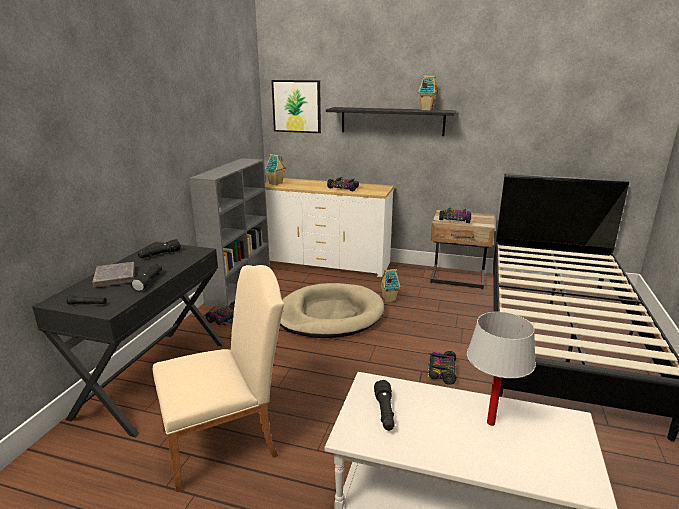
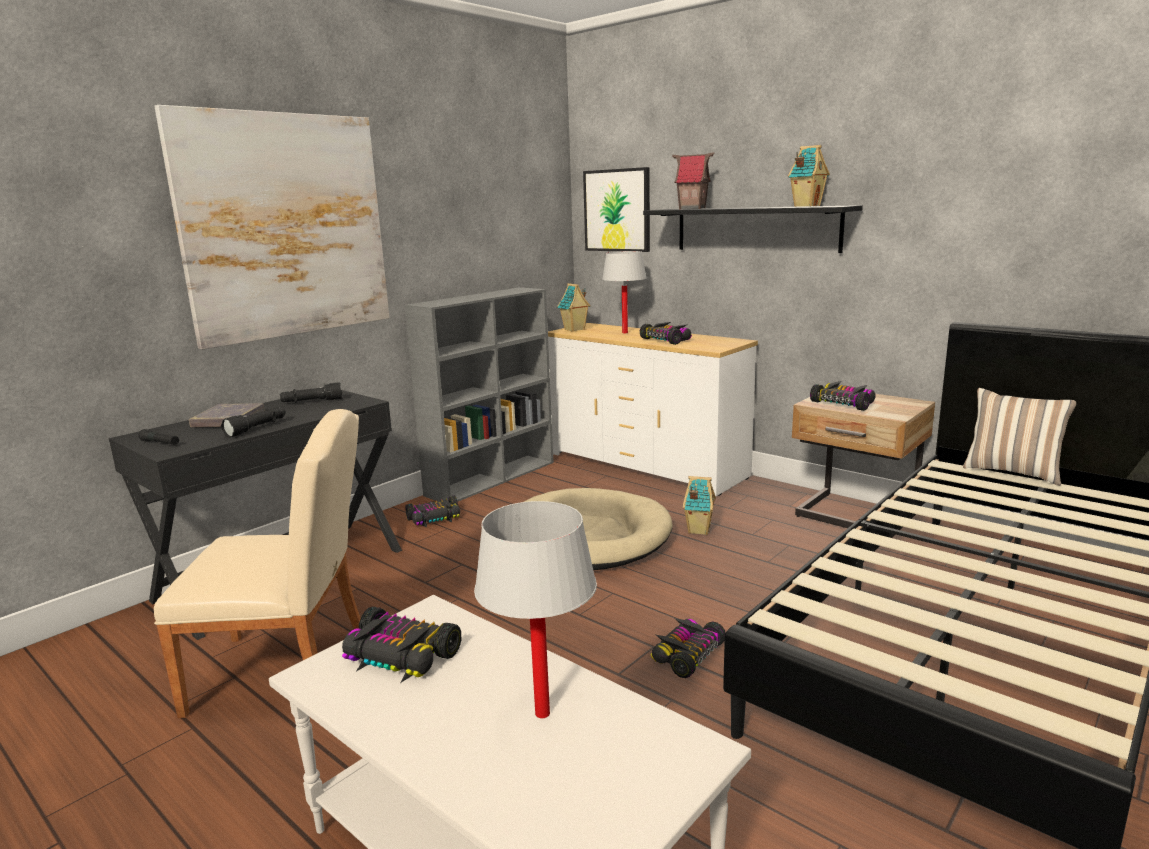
camera: 25 degrees right, 5 degrees down
(124, 129) = (286, 226): none -> picture
(311, 184) = (625, 333): none -> white table lamp
(355, 108) = (692, 208): none -> toy house
(385, 413) = (400, 656): black flashlight -> toy car
(536, 247) = (1013, 472): none -> pillow

